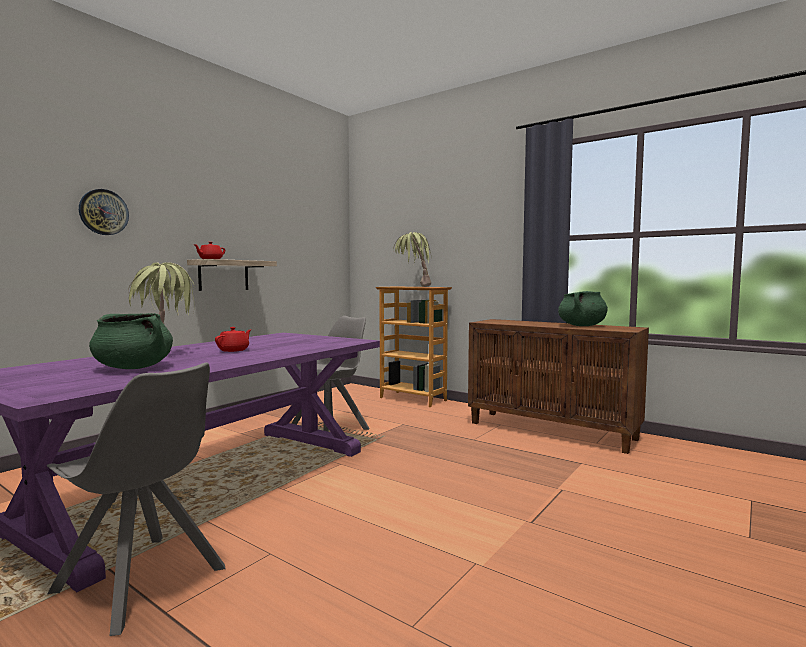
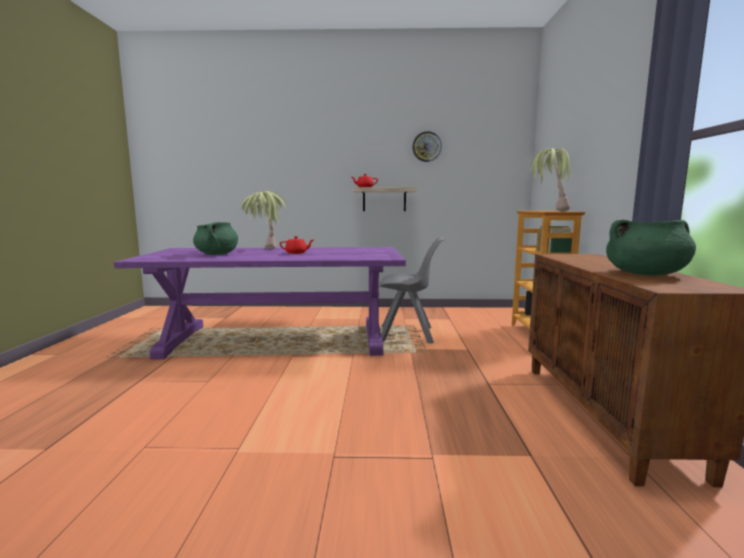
camera: 55 degrees right, 5 degrees up
(103, 212) = (299, 159): wall clock -> wall clock (426, 146)
(143, 582) = (164, 366): grey chair -> none

